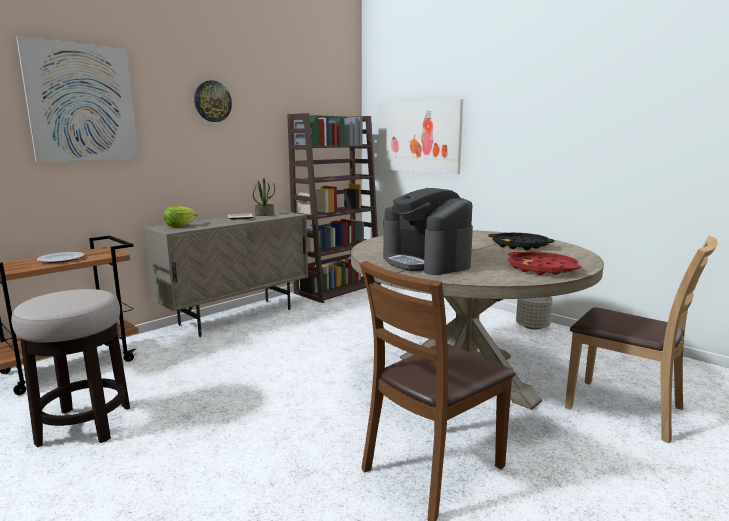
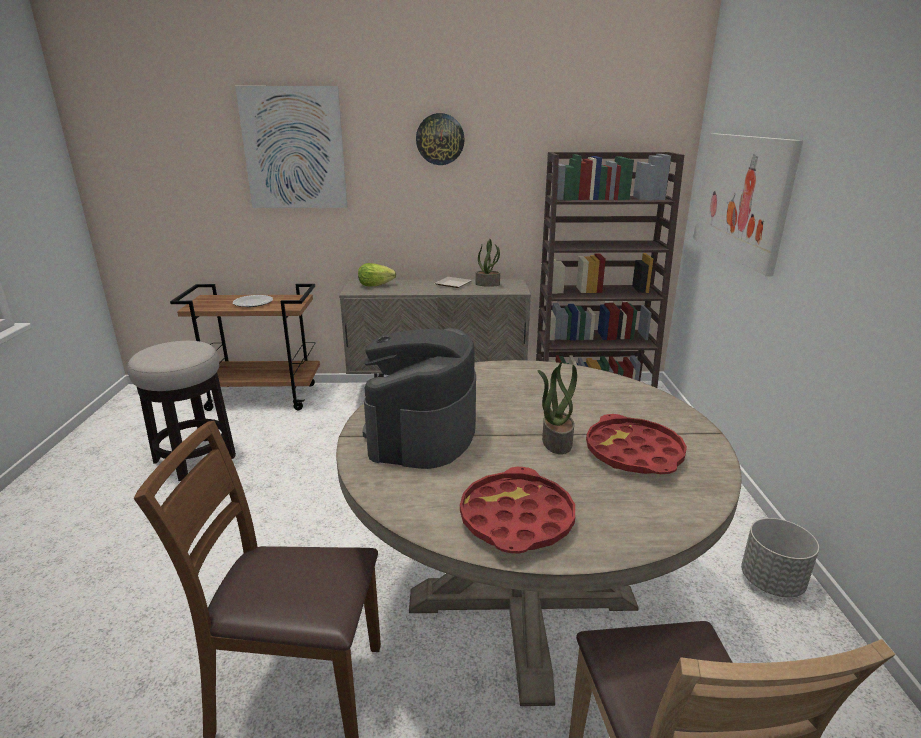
camera: 45 degrees right, 10 degrees up
(486, 250) = (556, 441): none -> potted plant
(520, 245) = (633, 453): black tray -> red tray

